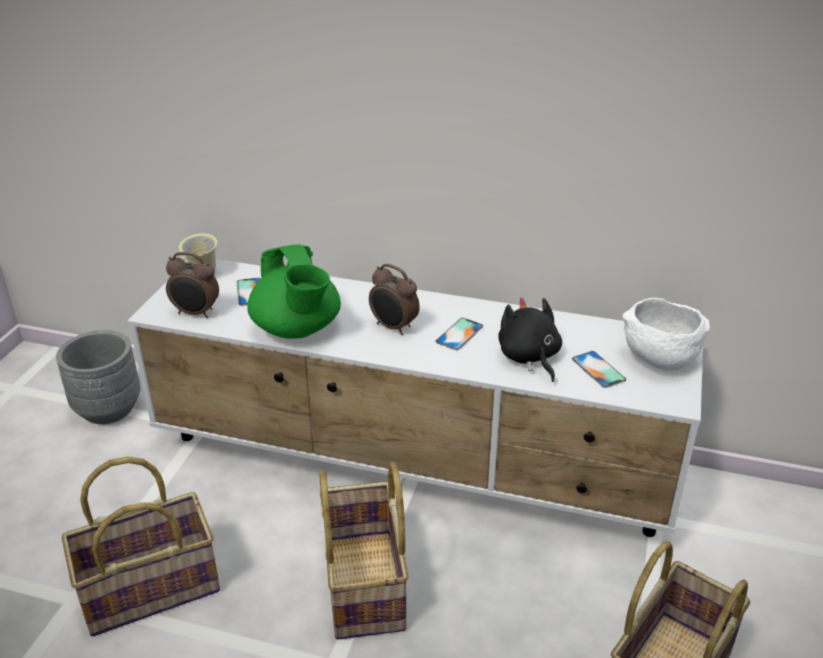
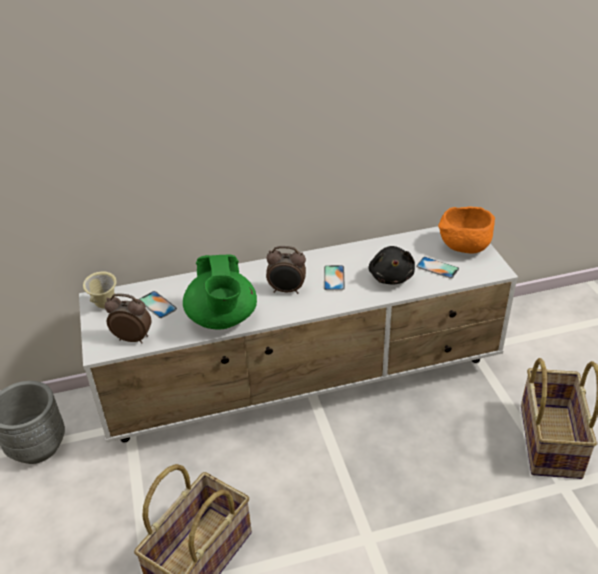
camera: 30 degrees left, 5 degrees up
(196, 313) = (133, 338): alarm clock -> alarm clock turned 150 degrees counterclockwise
(297, 329) = (222, 319): green teapot -> green teapot turned 45 degrees clockwise
(366, 584) = (342, 476): basket -> none
(529, 357) = (391, 276): black plush toy -> black plush toy turned 135 degrees counterclockwise
(657, 360) = (463, 248): white bowl -> orange bowl

